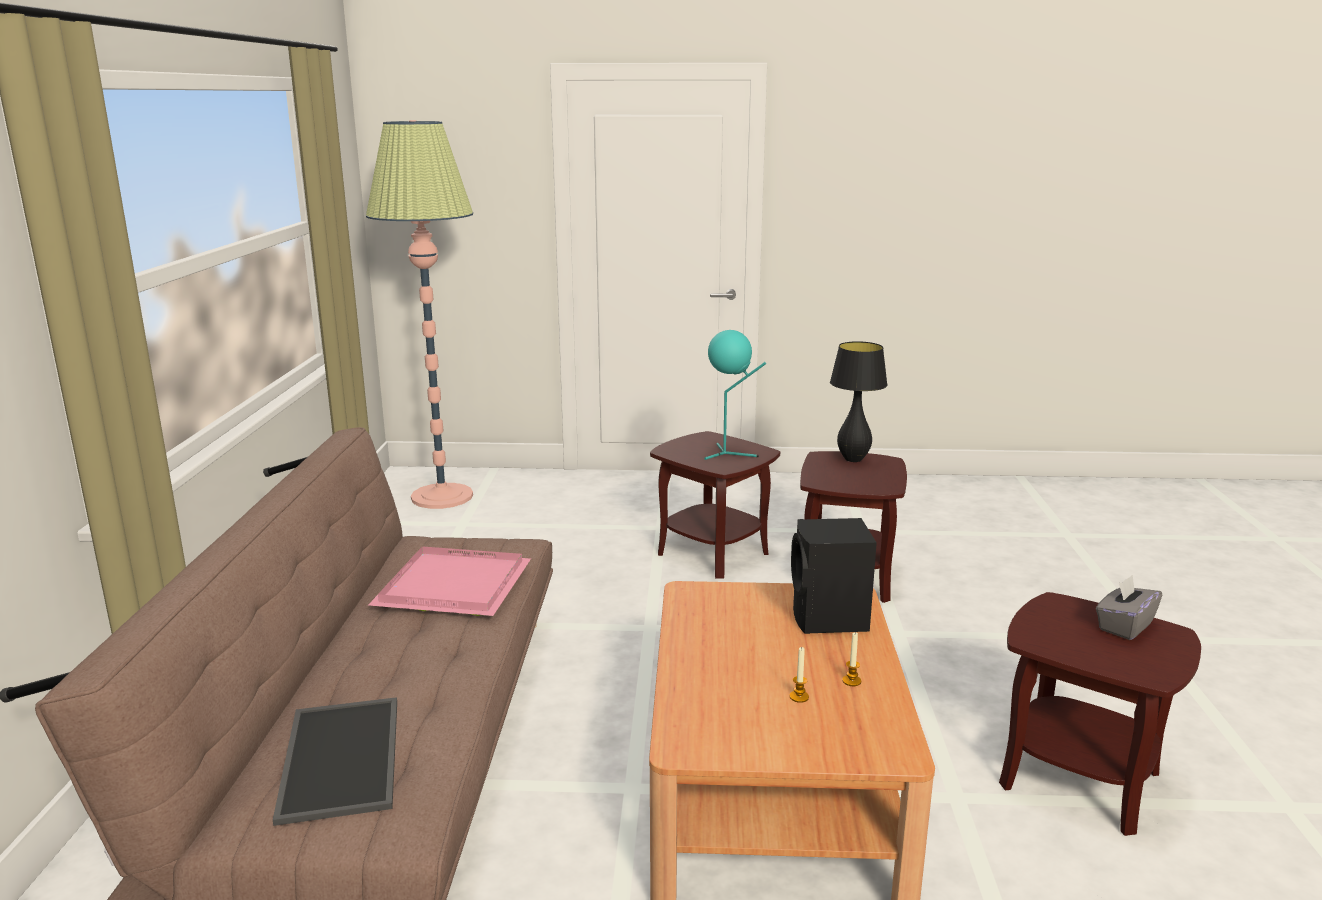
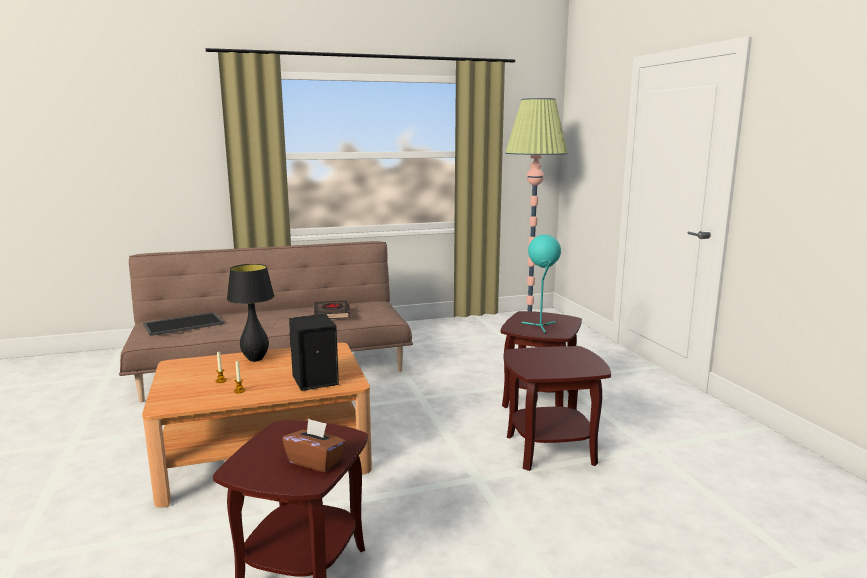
camera: 70 degrees right, 5 degrees down
(452, 585) = (332, 314): pink tray -> black book
(853, 459) = (581, 359): black table lamp -> black table lamp (255, 359)
(1124, 626) = (315, 461): grey tissue box -> brown tissue box

